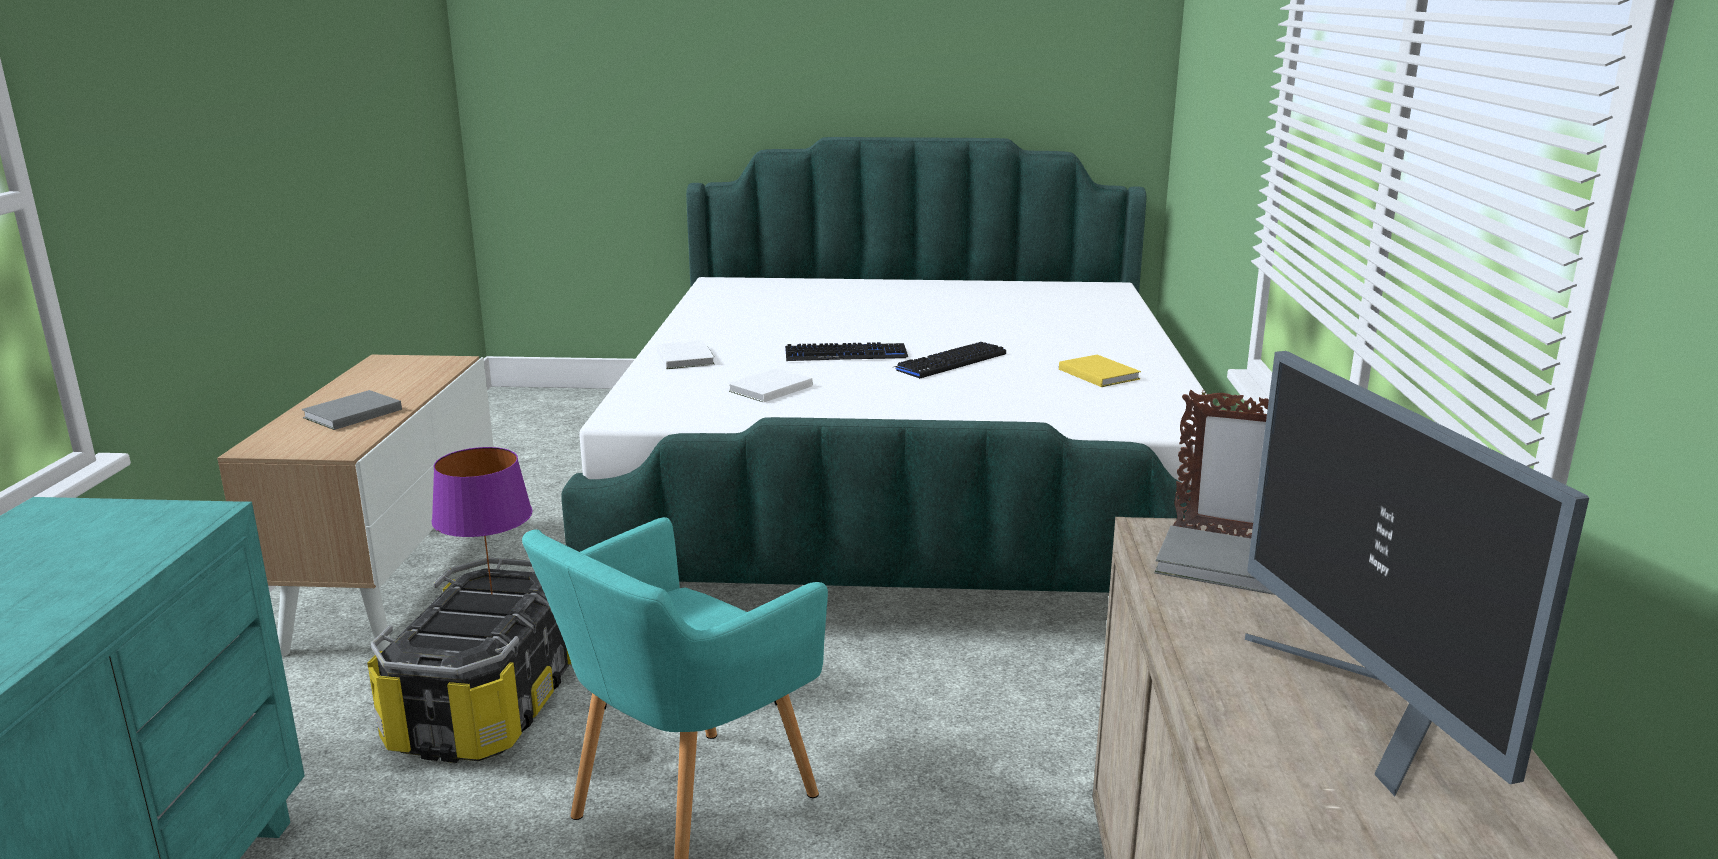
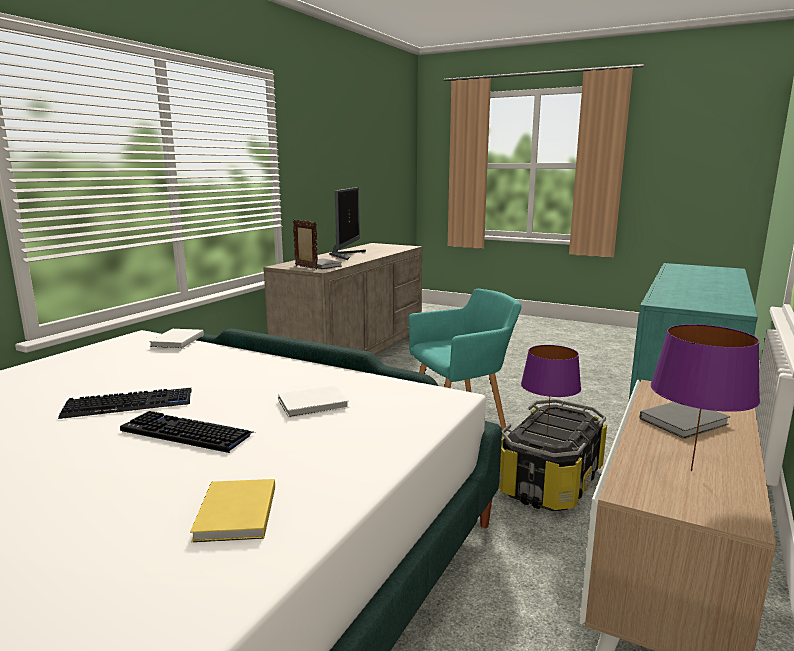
camera: 155 degrees left, 5 degrees down
(388, 378) = (692, 470): none -> purple table lamp
(686, 357) = (341, 465): white book -> white book (176, 341)
(1098, 373) = (70, 374): yellow book -> yellow book (234, 514)

